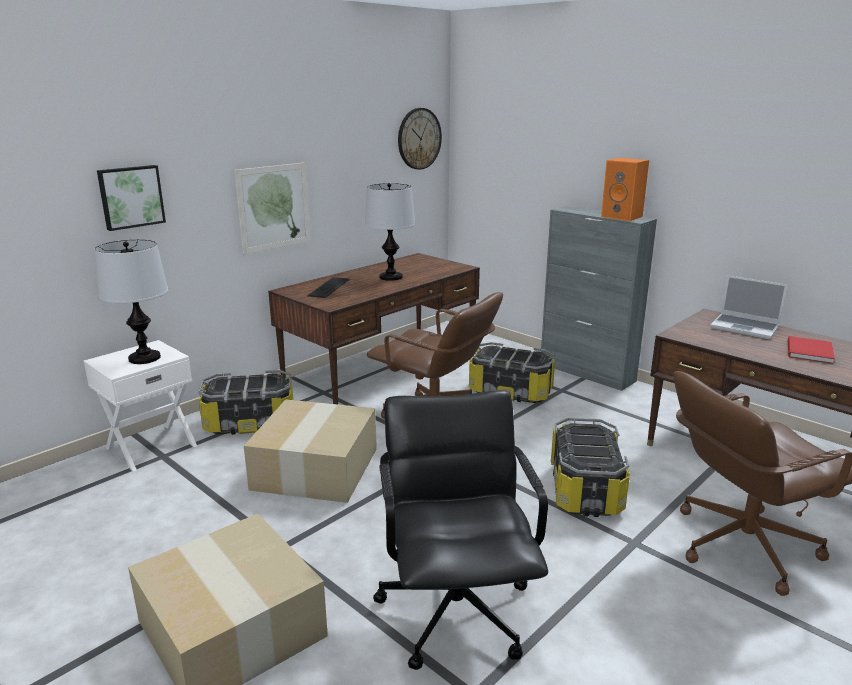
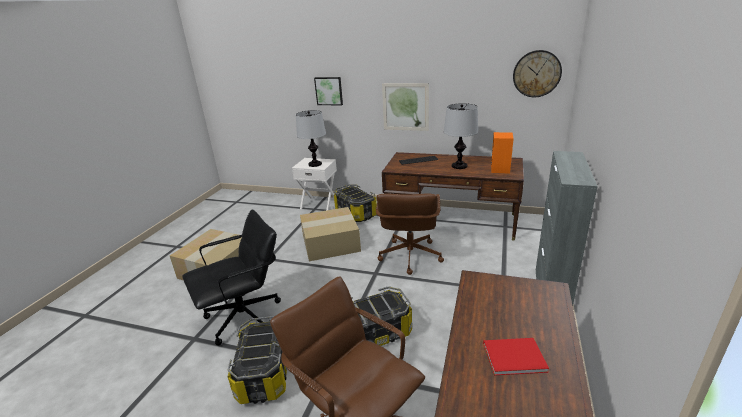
camera: 65 degrees right, 5 degrees up
(511, 391) = (474, 271): storage box -> storage box (265, 373)
(623, 217) = (576, 174): orange speaker -> orange speaker (500, 169)
(745, 327) = (539, 312): laptop -> none

